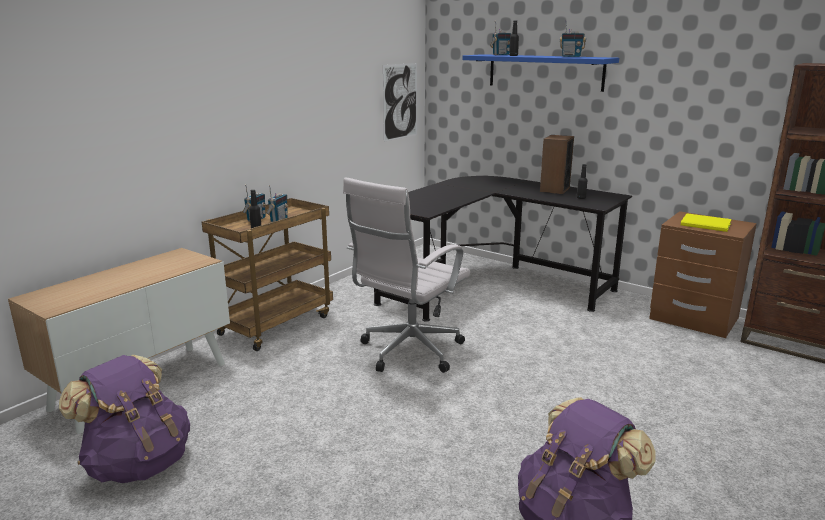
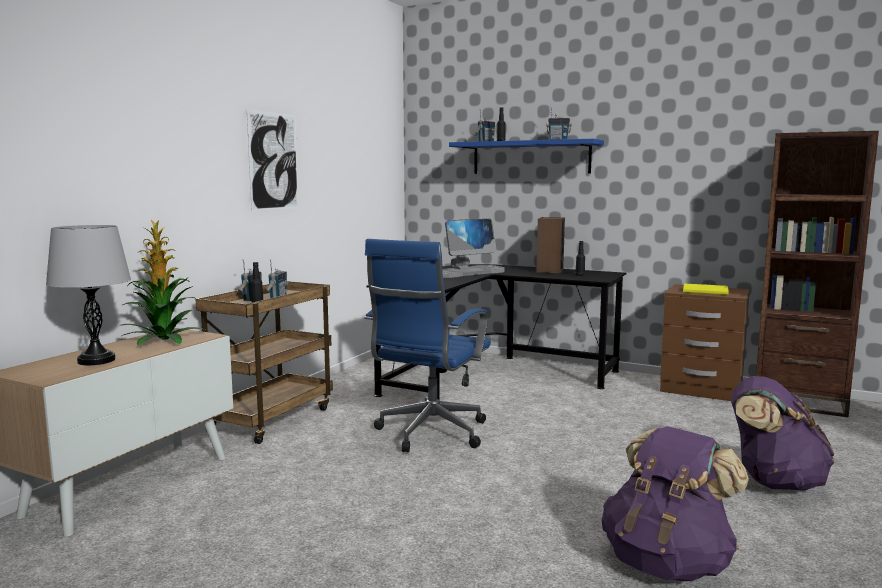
camera: 10 degrees left, 10 degrees down
(100, 288) = (96, 360): none -> grey table lamp
(138, 463) = (154, 558): purple backpack -> purple backpack (774, 481)
(165, 263) = (162, 339): none -> potted plant
(400, 101) = (383, 191): picture -> picture (274, 161)
(408, 352) = (429, 434): white office chair -> blue office chair
(471, 189) = (467, 272): none -> monitor

